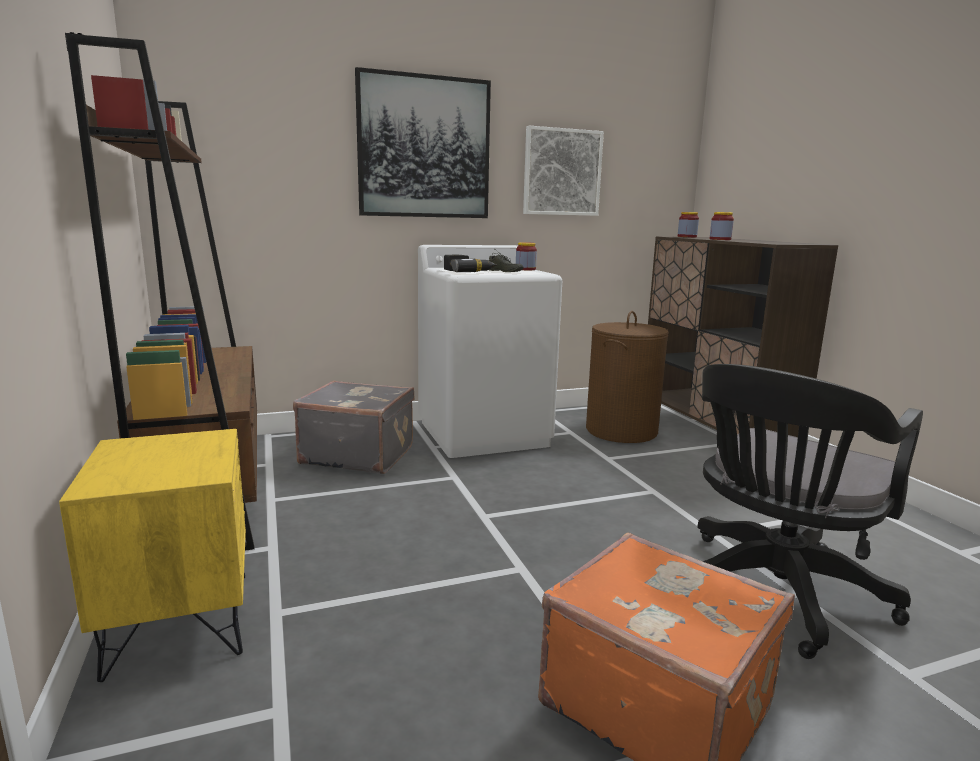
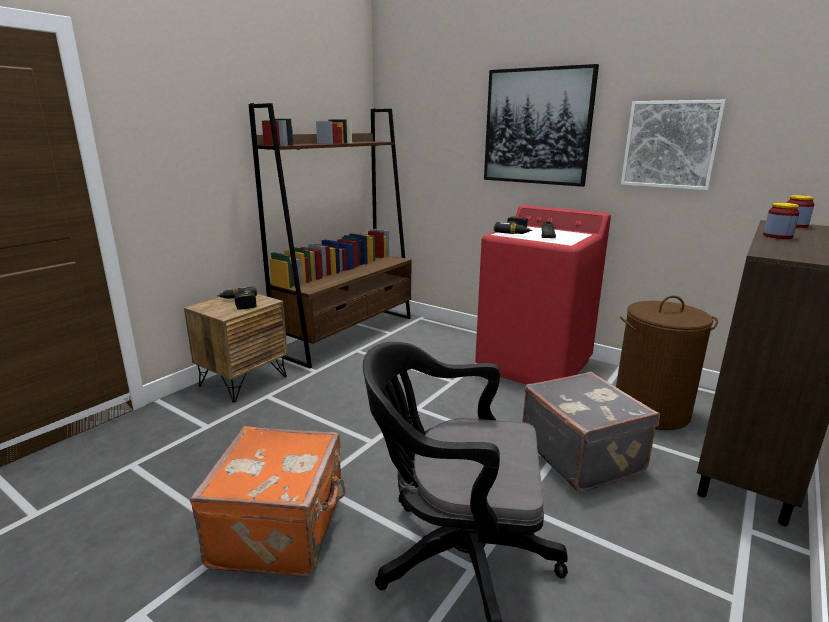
camera: 55 degrees right, 5 degrees up
(170, 455) = (239, 303): none -> power drill
(179, 623) = (243, 381): yellow nightstand -> brown nightstand
(358, 455) = (436, 346): grey suitcase -> grey suitcase (582, 455)
(484, 434) = (534, 365): white washing machine -> red washing machine
(525, 269) = (580, 237): jar -> none

